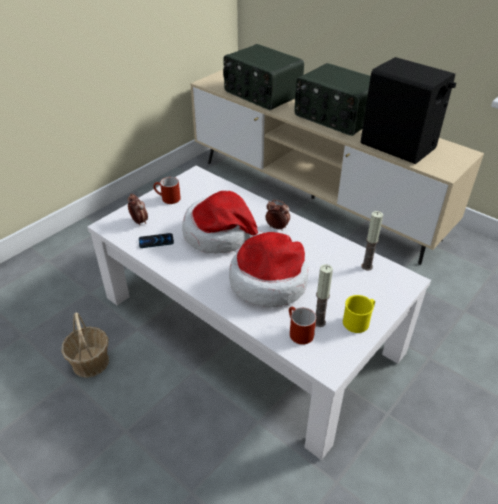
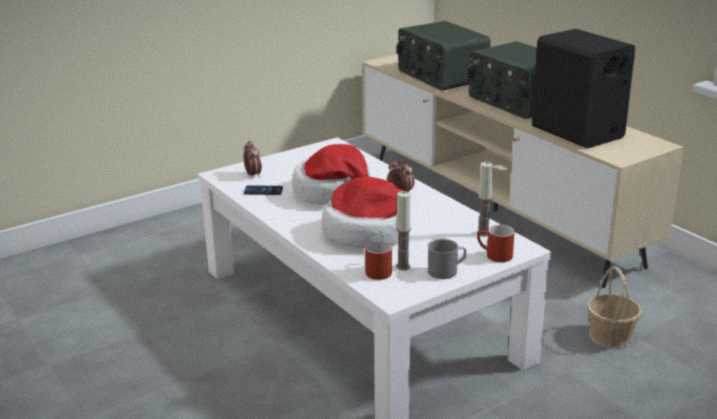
camera: 15 degrees right, 15 degrees down
(91, 362) = (171, 321): basket -> basket (610, 336)
(167, 199) = (291, 160): red mug -> red mug (494, 255)
(359, 321) = (446, 271): yellow mug -> grey mug

